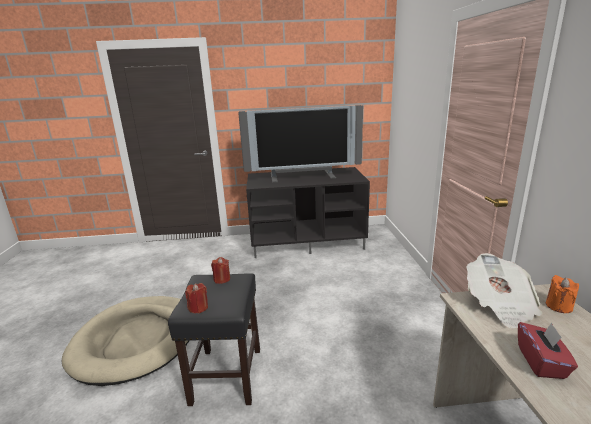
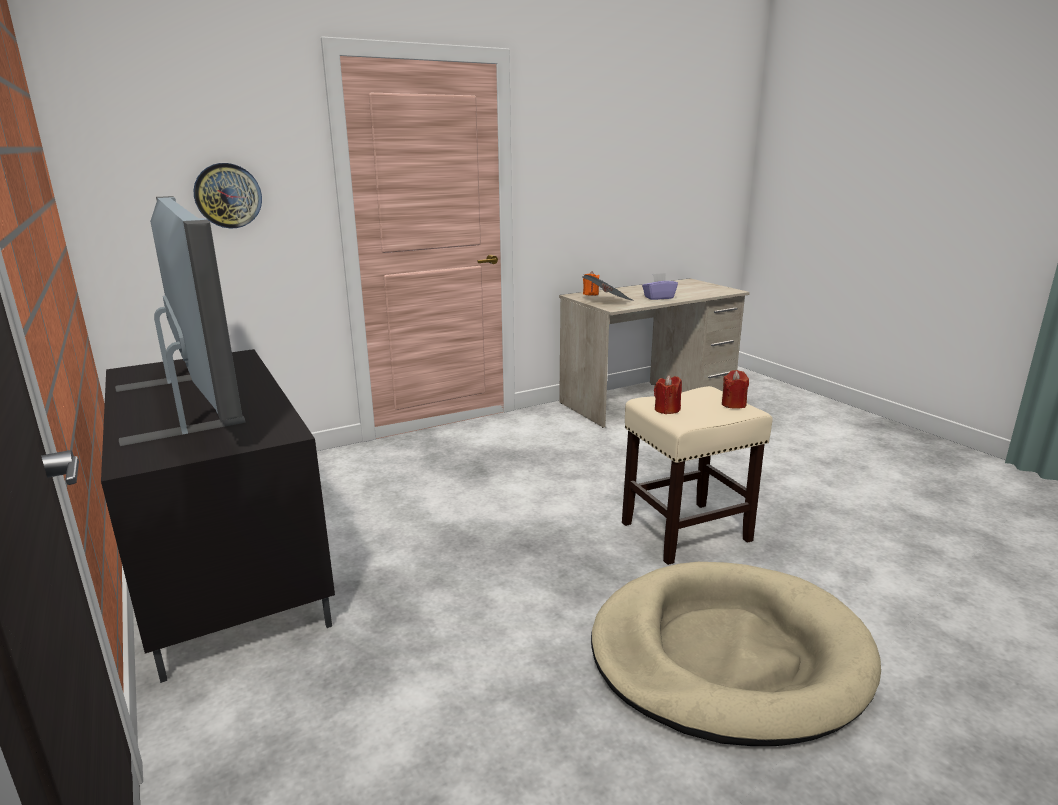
camera: 115 degrees left, 0 degrees up
(227, 376) = (687, 531): black stool -> beige stool
(415, 109) = (228, 195): none -> wall clock
(541, 362) = (658, 297): red tissue box -> purple tissue box

